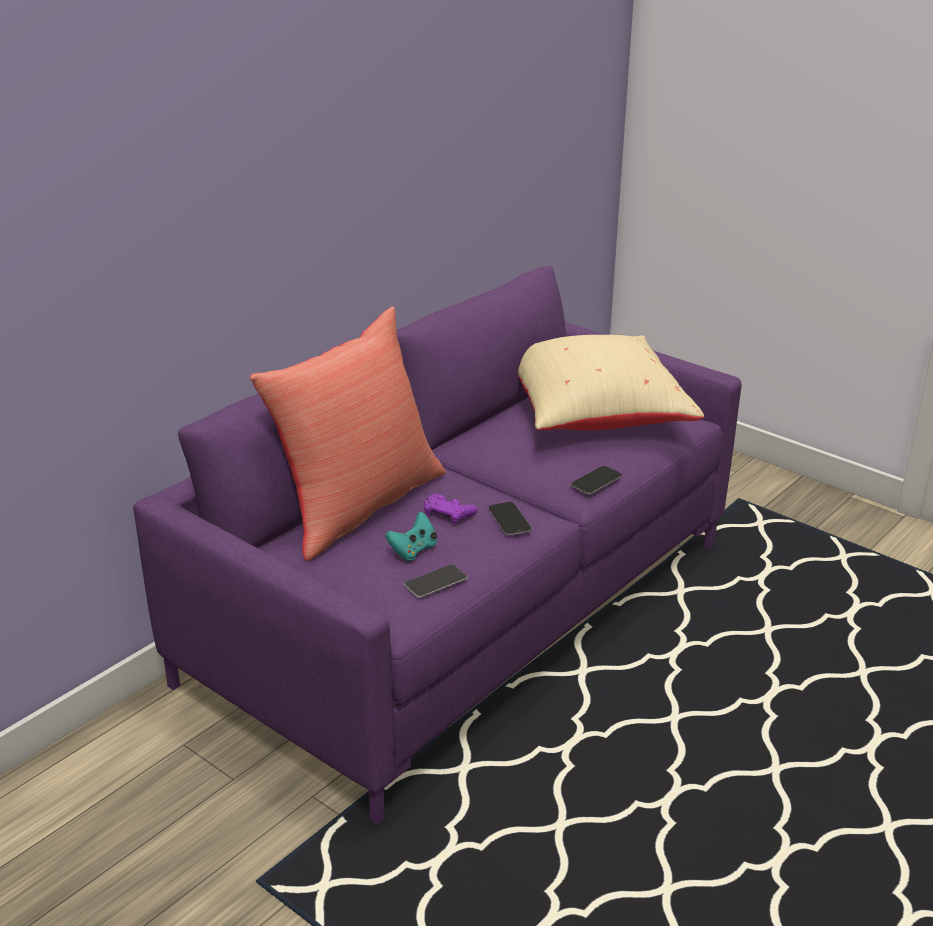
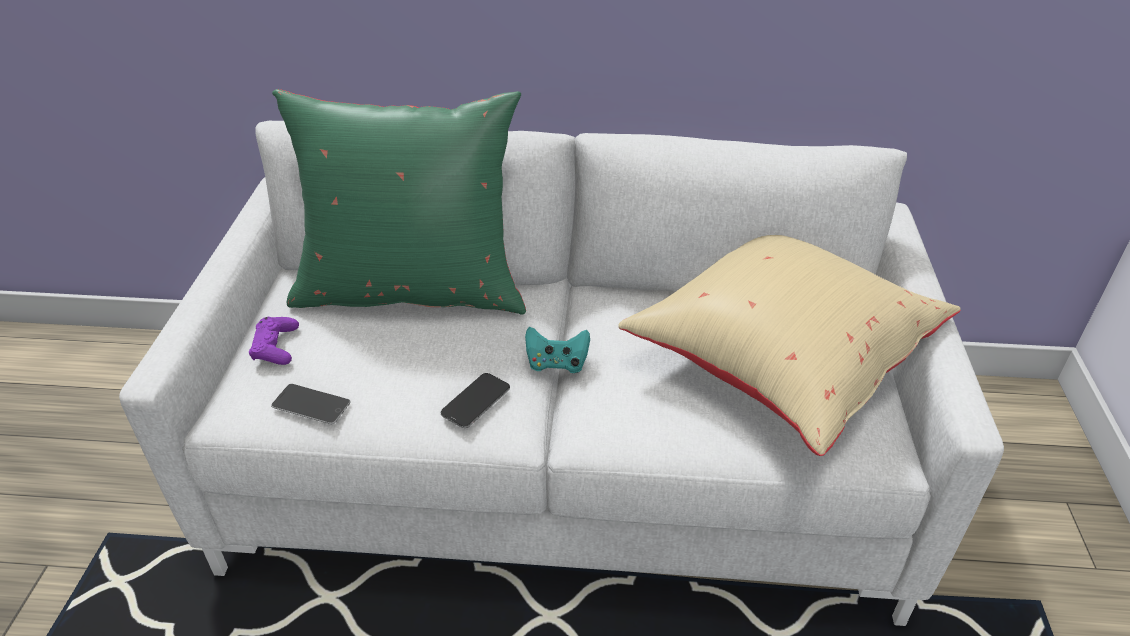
camera: 55 degrees right, 10 degrees up
(357, 505) = (412, 289): red pillow -> green pillow
(413, 550) = (357, 362): turquoise game controller -> turquoise game controller (557, 363)
(448, 514) = (448, 352): purple game controller -> purple game controller (276, 347)
(463, 612) = (565, 467): purple sofa -> white sofa
(596, 481) = (630, 432): phone -> none

